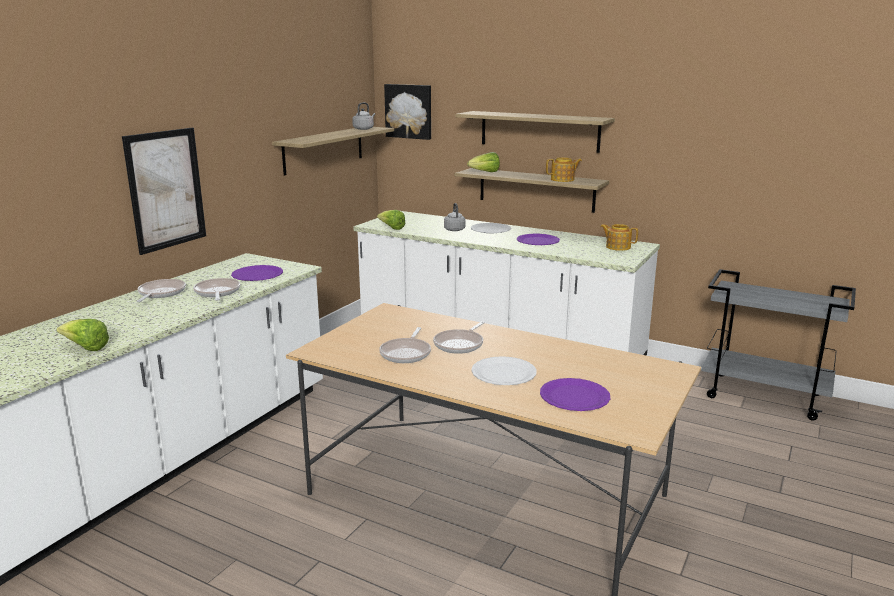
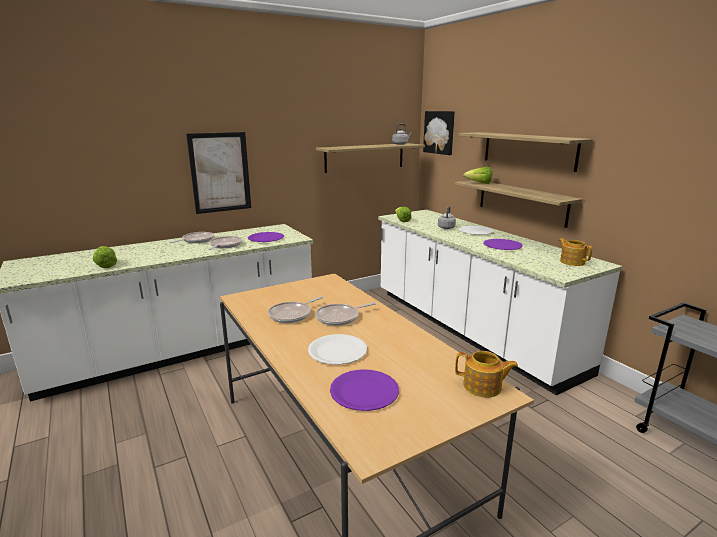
camera: 30 degrees right, 0 degrees up
(563, 179) = (536, 194): teapot -> teapot (483, 387)

